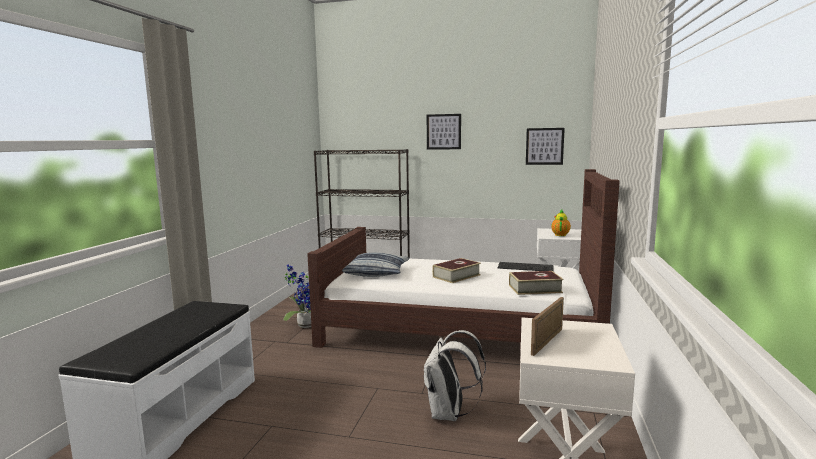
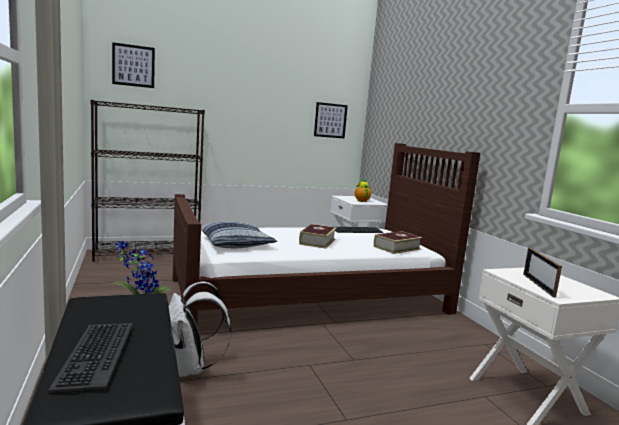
camera: 35 degrees left, 0 degrees up
(145, 336) = (95, 355): none -> keyboard
(443, 131) = (238, 95): picture -> picture (133, 65)
(449, 414) = (398, 372): white backpack -> white backpack (190, 369)

